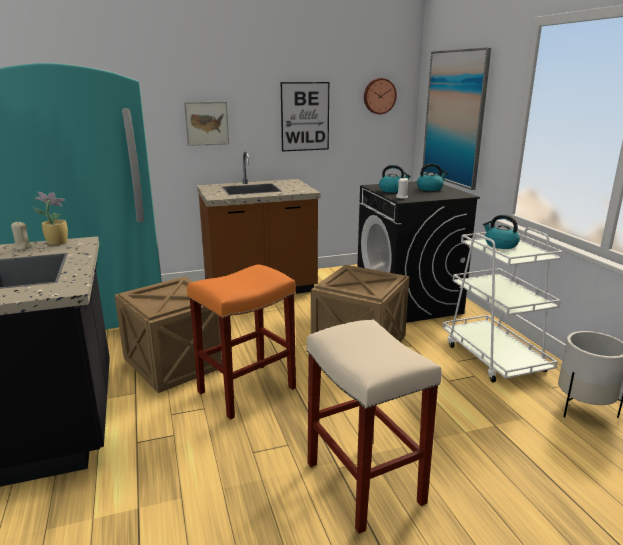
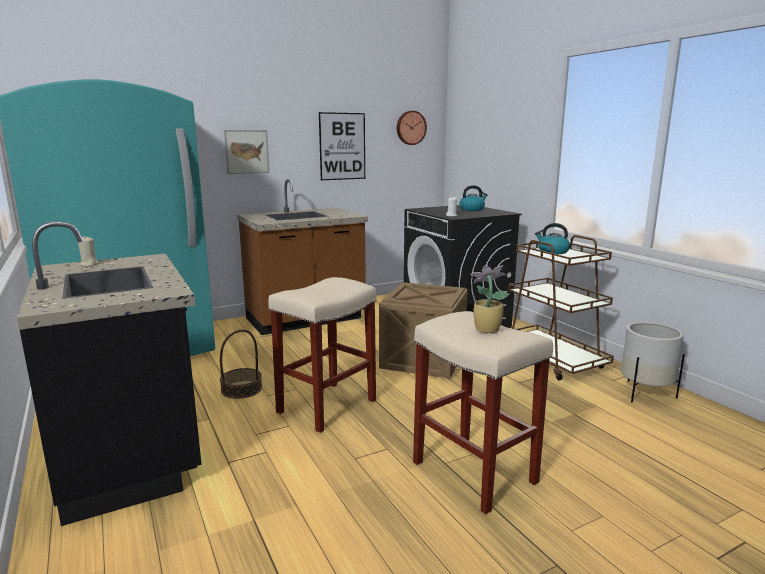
camera: 10 degrees left, 5 degrees down
(56, 242) = (124, 259): potted plant -> potted plant (485, 329)
(175, 363) = (241, 389): crate -> basket
(247, 389) = (327, 405): orange stool -> beige stool
(392, 190) = (438, 211): kettle -> none
(454, 118) = (485, 145): picture -> none
(494, 357) = (552, 360): white cart -> brown cart

